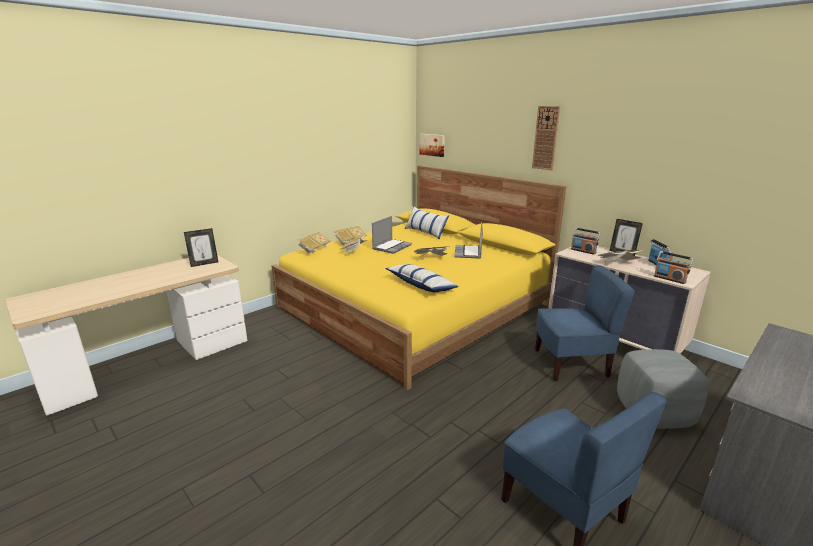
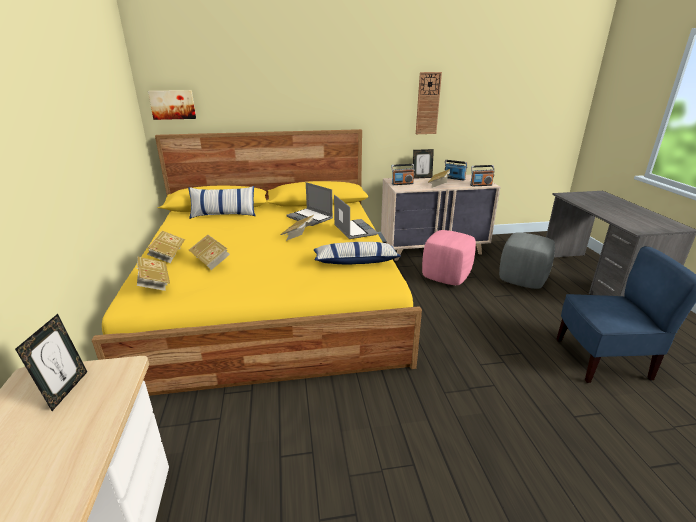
camera: 55 degrees left, 5 degrees up
(392, 247) = (236, 240): laptop -> laptop (354, 230)
(546, 138) = (332, 84): wall clock -> wall clock (428, 103)
(571, 364) = (446, 277): blue chair -> pink ottoman

